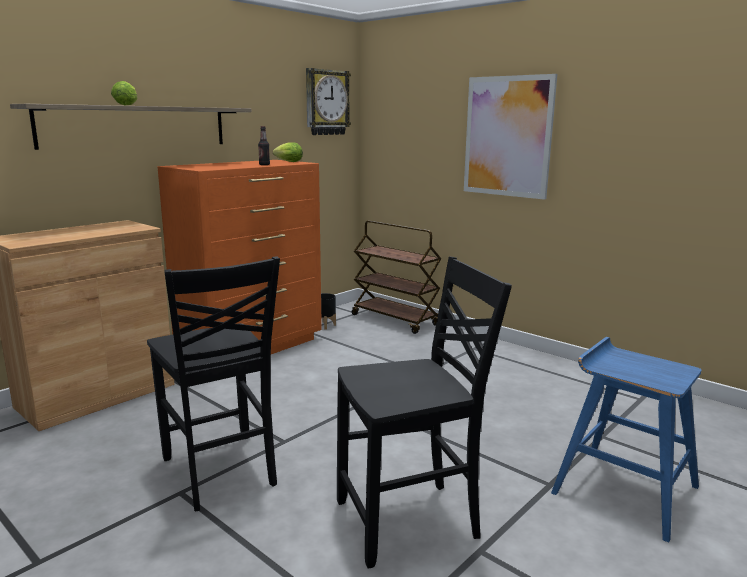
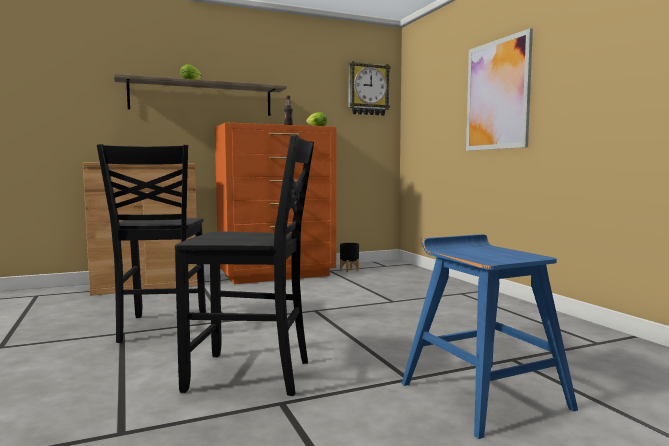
camera: 25 degrees right, 10 degrees down
(395, 320) = (413, 272): brown cart -> none

